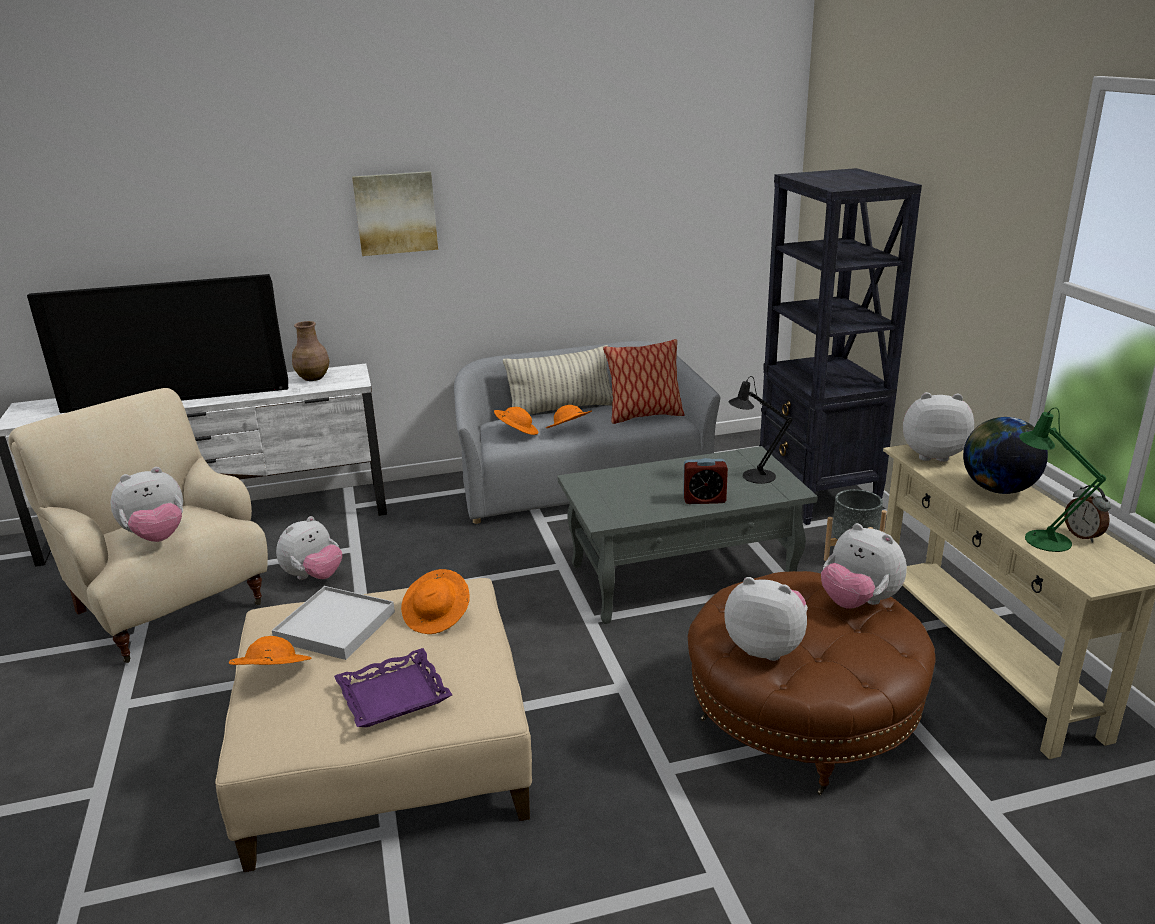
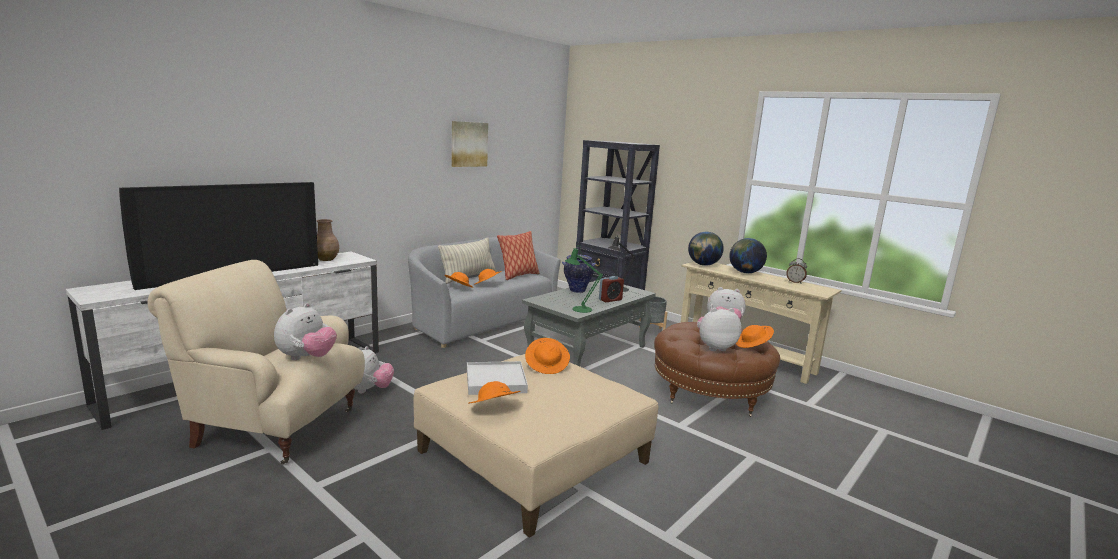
camera: 35 degrees left, 10 degrees down
(393, 696) = (579, 401): purple tray -> none
(395, 213) = (374, 151): picture -> picture (468, 144)
(674, 469) = (577, 291): none -> vase
(852, 662) = (753, 345): none -> orange hat
(932, 454) = (703, 265): plush toy -> globe
(1041, 538) = (784, 284): green table lamp -> green table lamp (579, 309)

